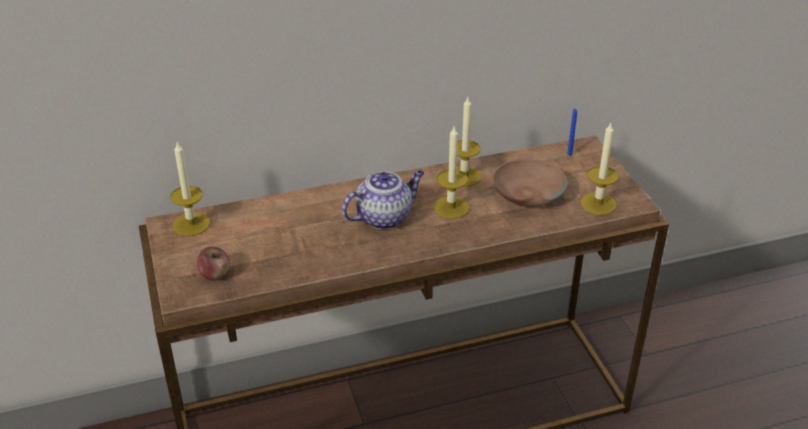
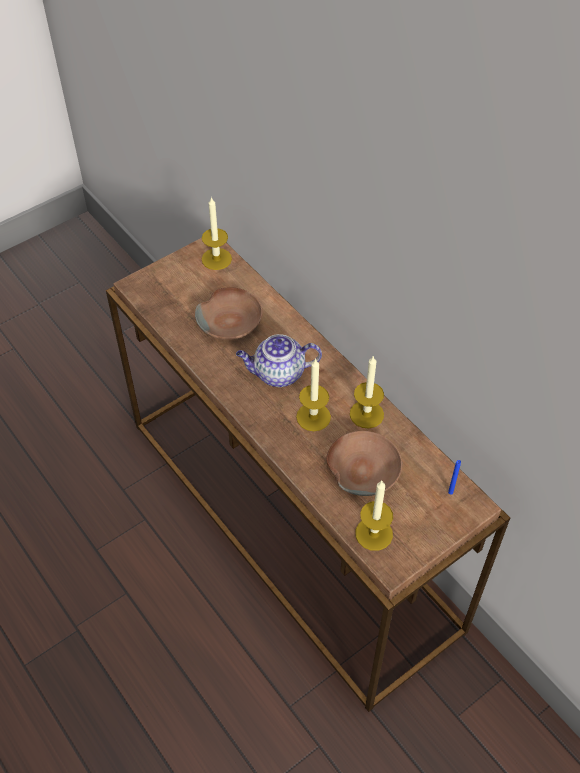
camera: 70 degrees right, 15 degrees up
(215, 274) = (164, 295): apple -> none
(292, 233) = (231, 322): none -> brown bowl
(385, 217) = (278, 374): teapot -> teapot turned 135 degrees clockwise

